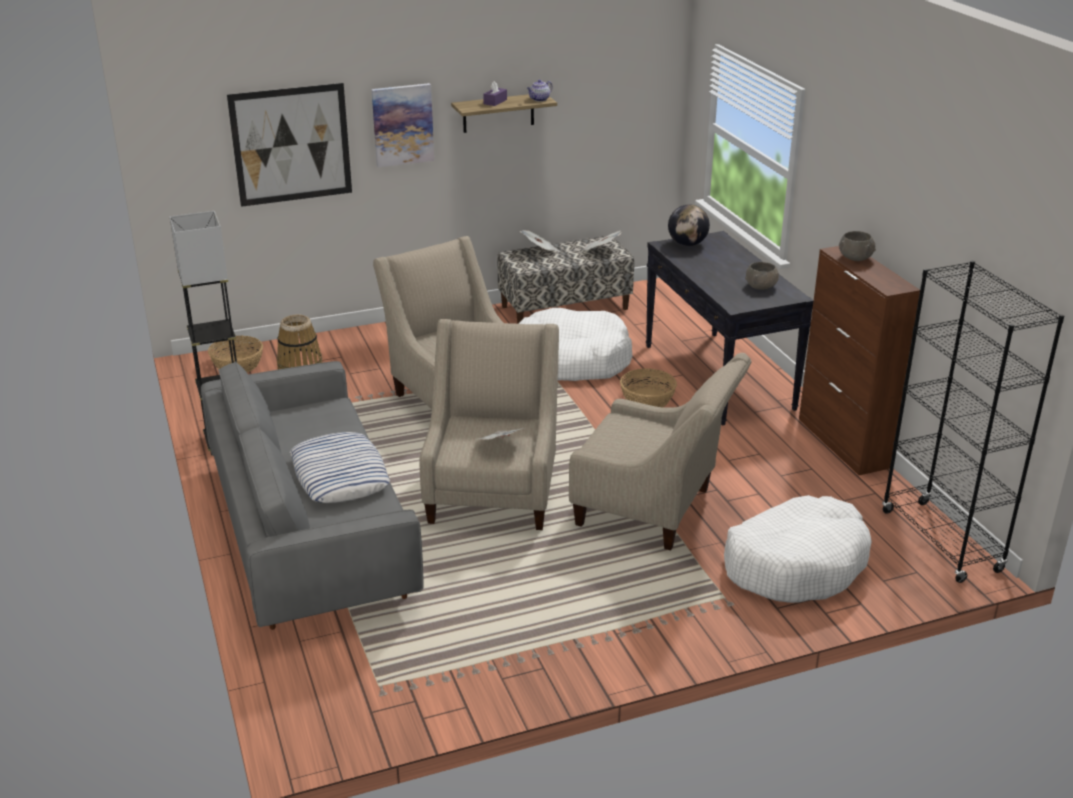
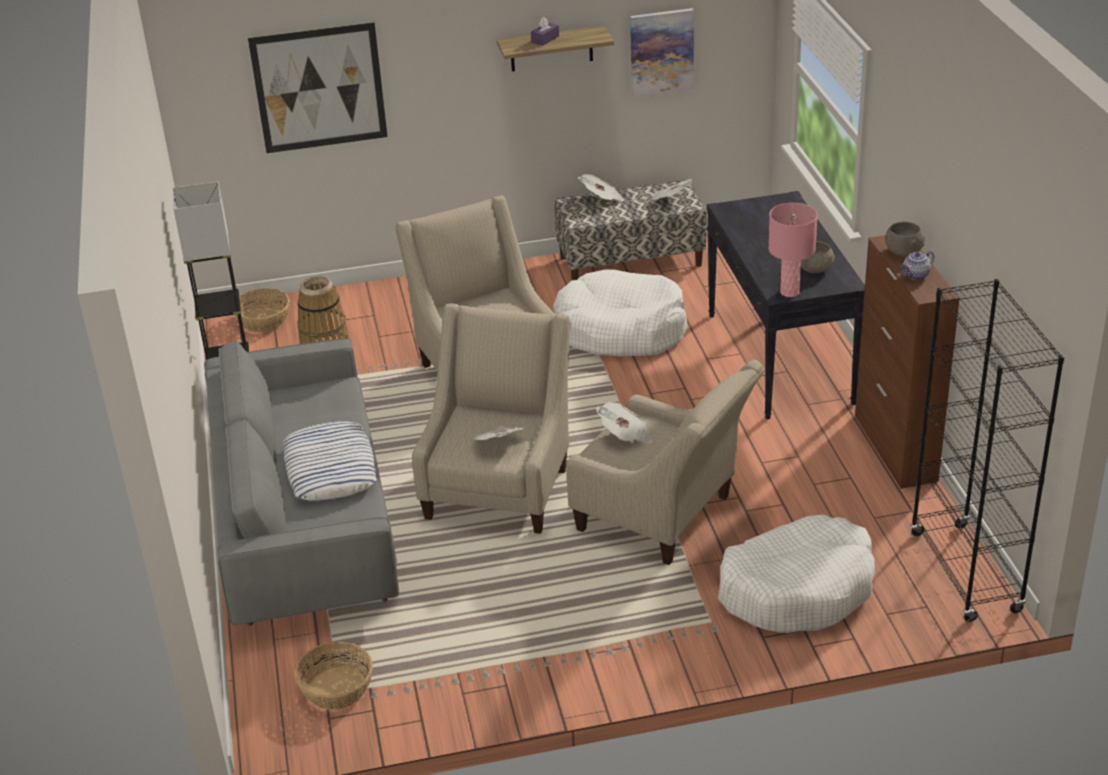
camera: 10 degrees right, 5 degrees up
(402, 125) = (442, 64): picture -> picture (661, 52)
(539, 99) = (595, 37): teapot -> teapot (915, 275)
(618, 433) = (625, 436): none -> newspaper
(647, 400) = (692, 383): basket -> basket (336, 689)
(687, 244) = (750, 208): globe -> none
(745, 304) = (790, 292): none -> pink table lamp

